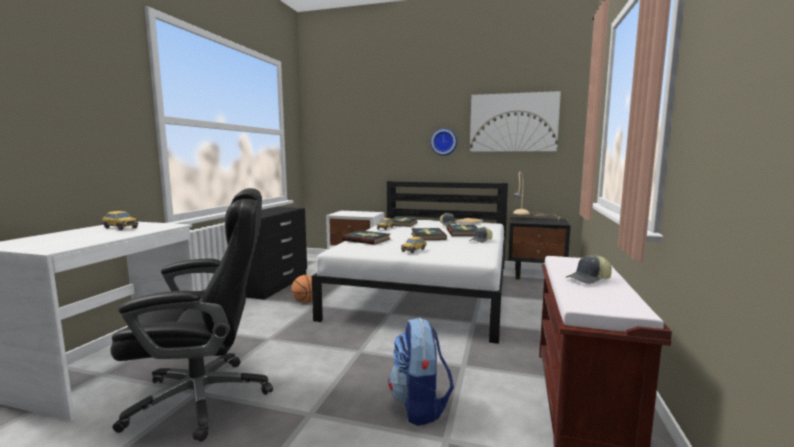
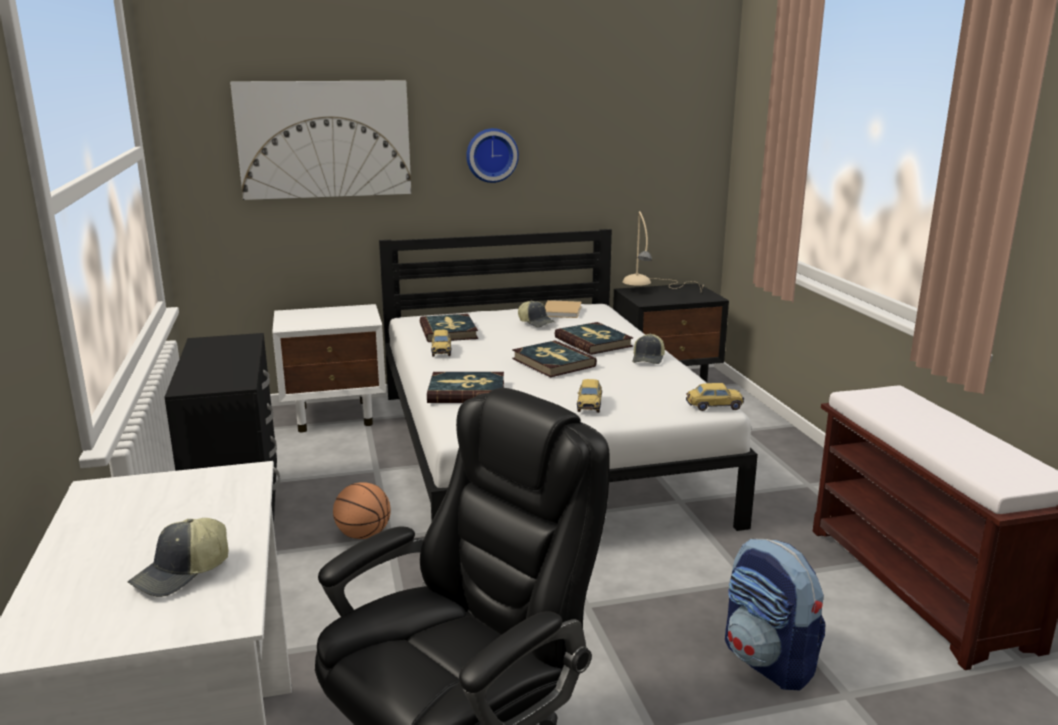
camera: 30 degrees left, 10 degrees up
(120, 228) = (150, 511): toy car -> toy car (714, 406)
(513, 122) = (616, 117): picture -> picture (324, 139)
(589, 280) = (945, 434): cap -> cap (182, 573)

